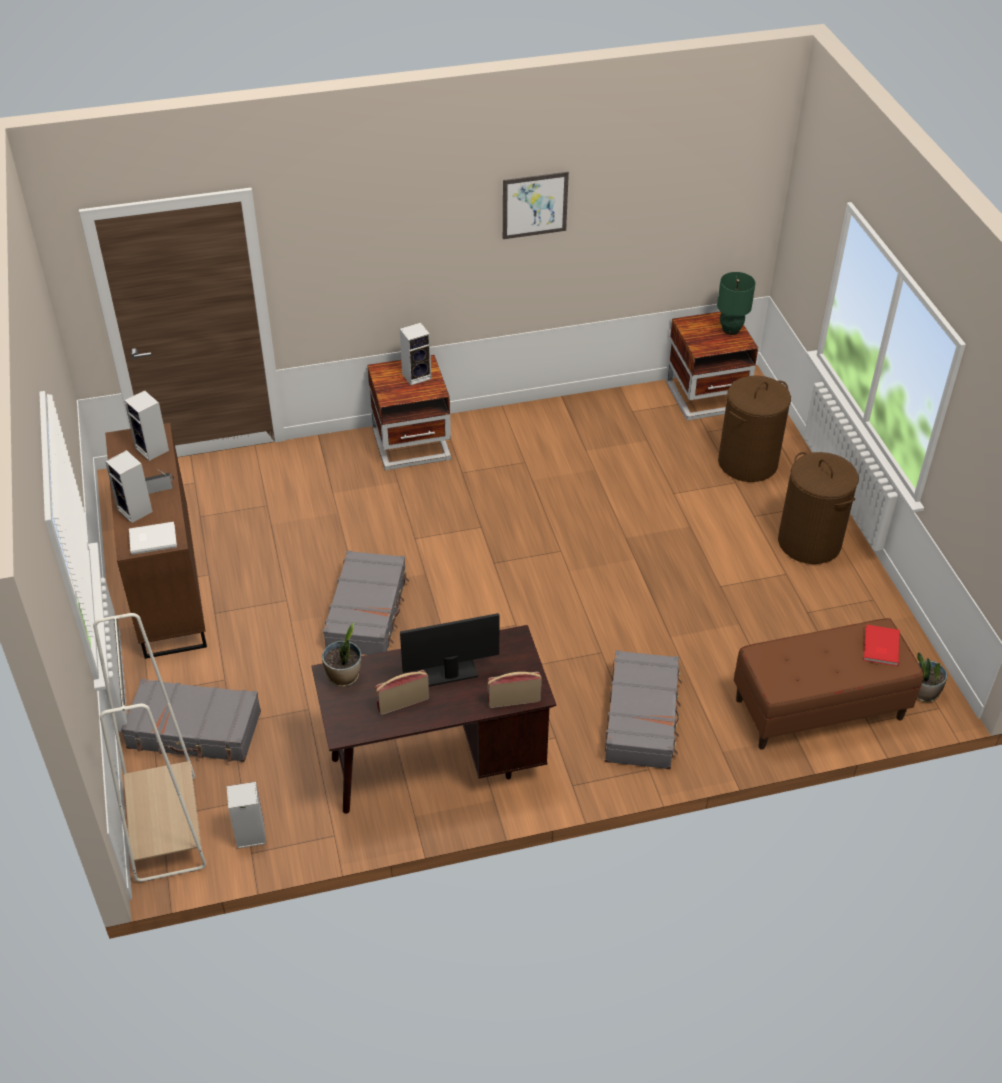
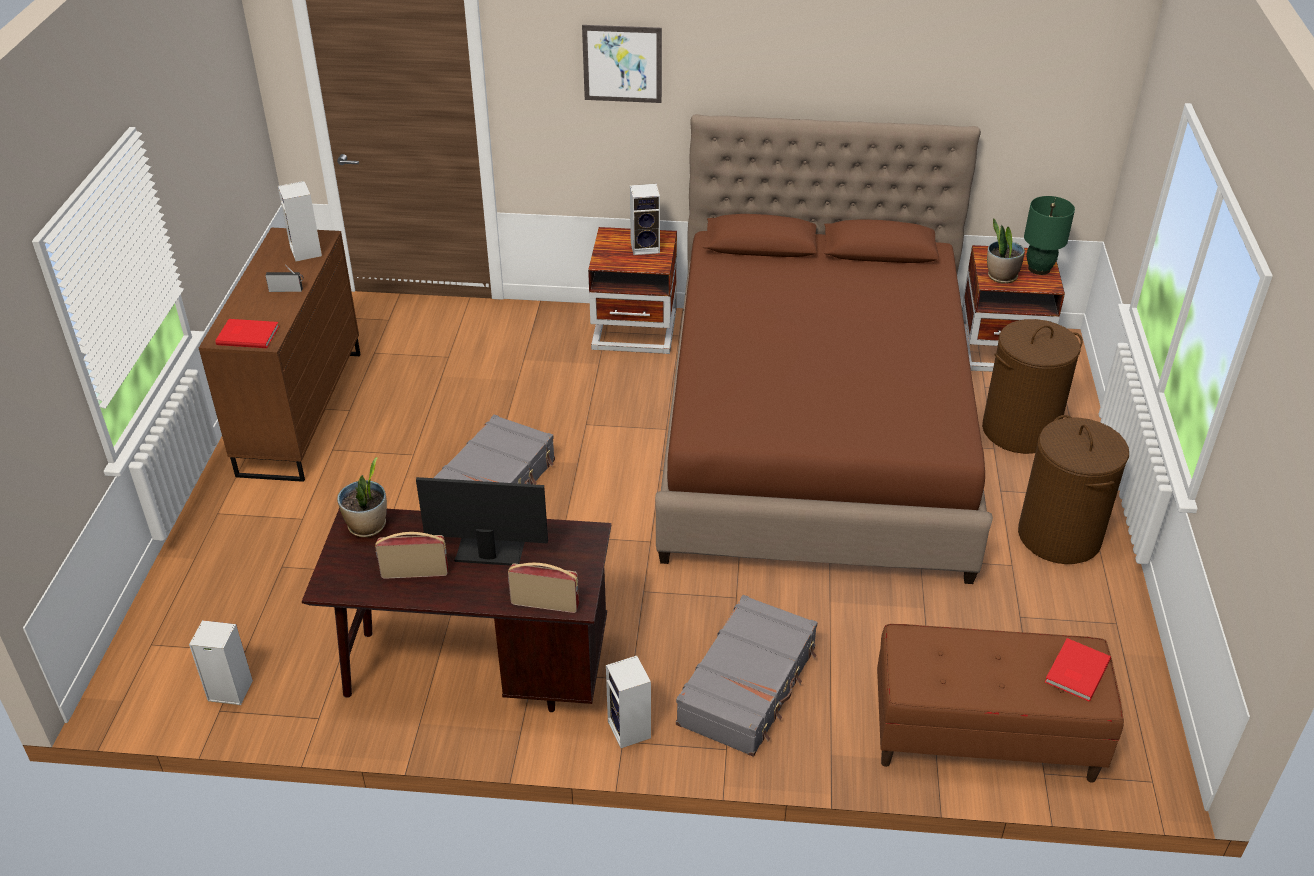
camera: 20 degrees right, 5 degrees down
(136, 511) = (250, 305): speaker -> speaker (630, 731)
(152, 539) = (247, 334): white book -> red book
(166, 829) = (148, 659): clothes rack -> none
(194, 731) = (240, 563): grey suitcase -> none
(534, 205) = (808, 65): picture -> picture (622, 64)
(598, 500) = (816, 431): none -> brown bed
(923, 693) = (1139, 756): potted plant -> potted plant (1001, 277)

